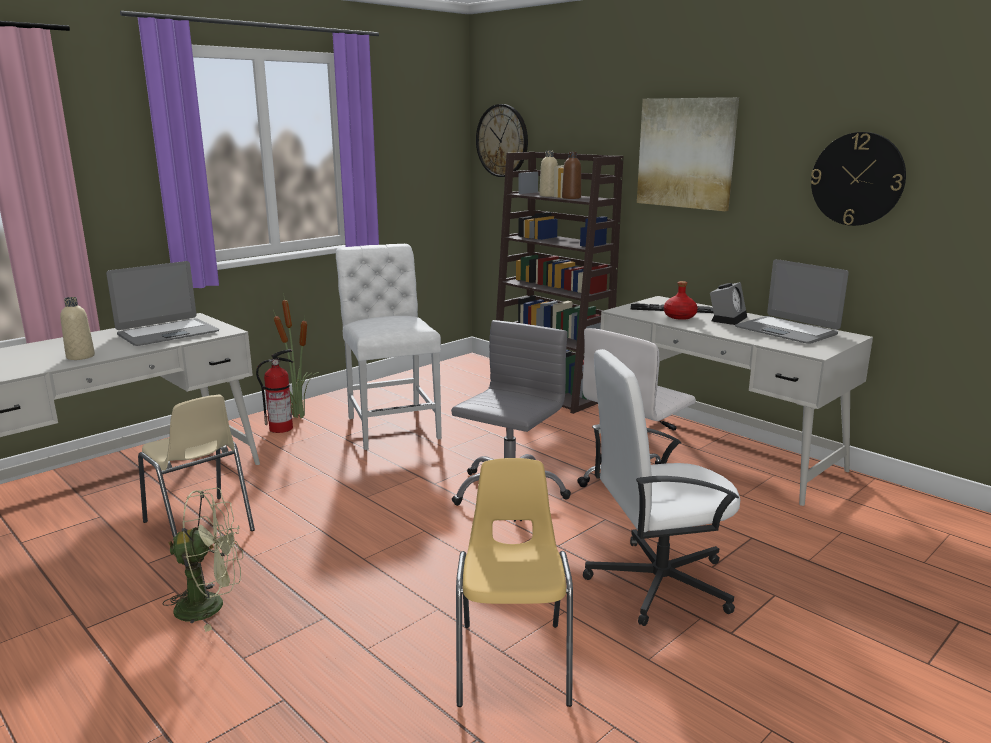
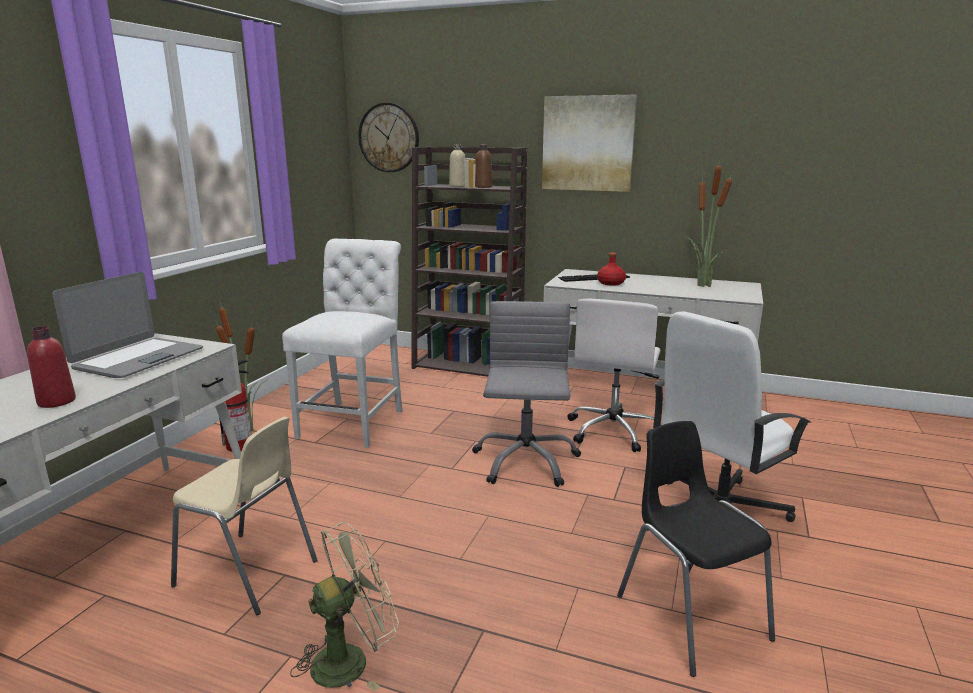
camera: 25 degrees left, 0 degrees up
(80, 356) = (56, 401): beige bottle -> red bottle
(392, 425) = (355, 421): white chair -> white chair turned 60 degrees clockwise
(513, 662) = (690, 616): yellow chair -> black chair
(727, 318) = (646, 281): alarm clock -> none
(786, 331) = (702, 285): laptop -> potted plant
(857, 179) = (743, 159): wall clock -> none

